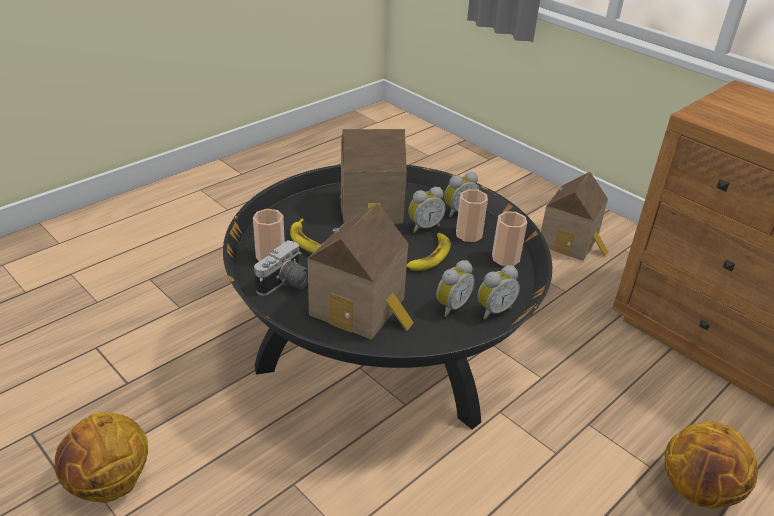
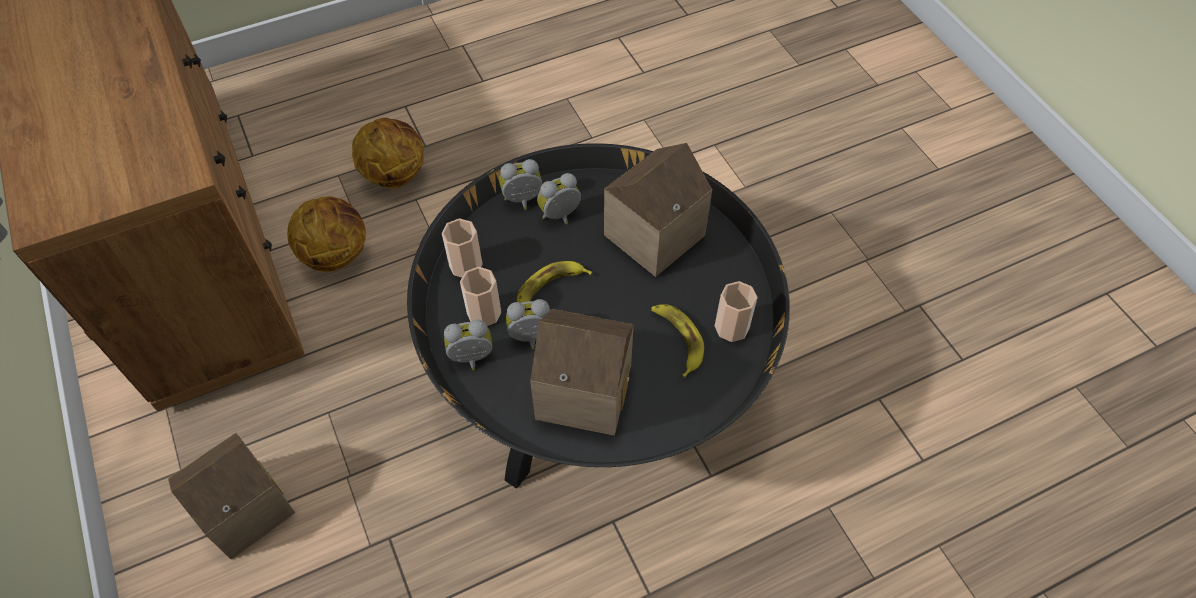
camera: 160 degrees left, 20 degrees up
(110, 484) = (877, 291): basketball -> basketball (336, 254)
(286, 284) = (720, 281): camera -> none

